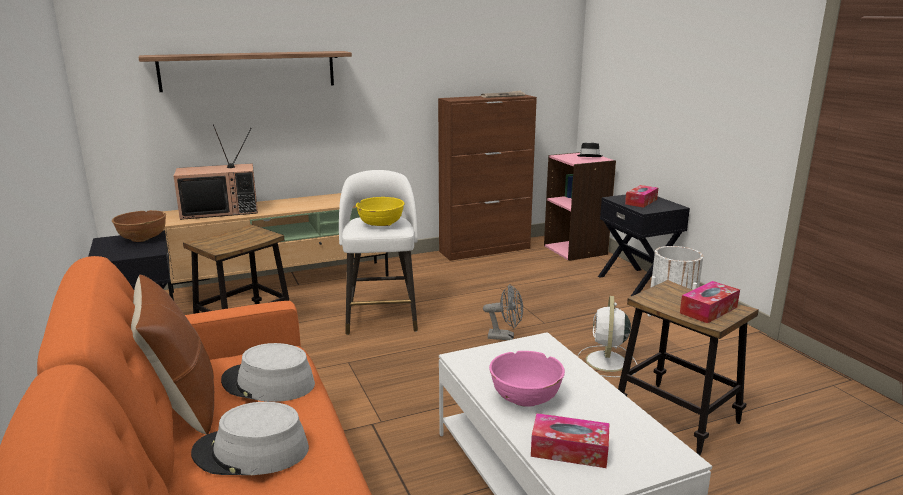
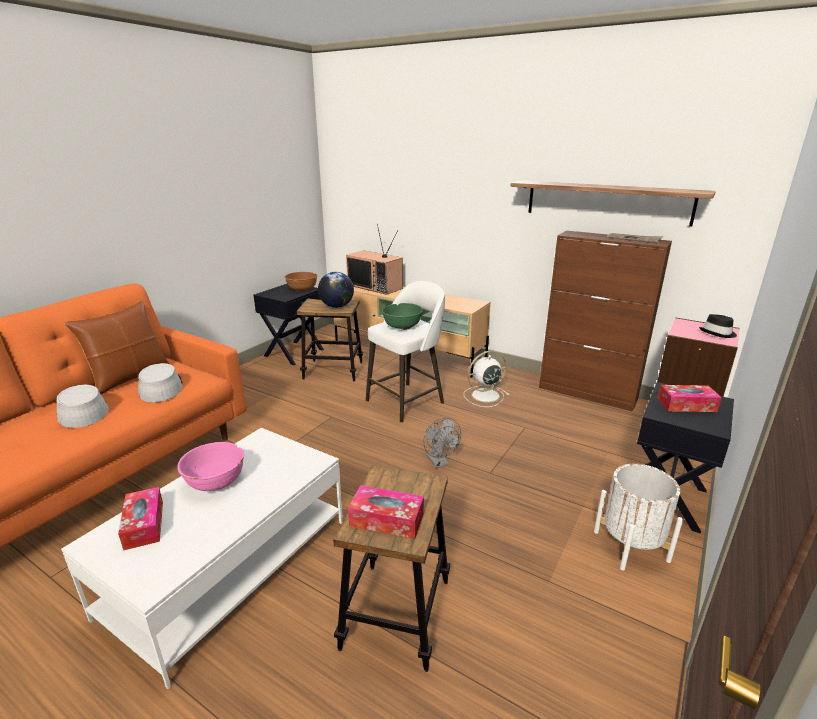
camera: 55 degrees right, 5 degrees up
(247, 236) = (336, 306): none -> globe
(249, 70) = (414, 186): shelf -> shelf (607, 202)
(381, 224) = (402, 327): yellow bowl -> green bowl
(606, 362) = (457, 533): white fan -> white fan (484, 396)

